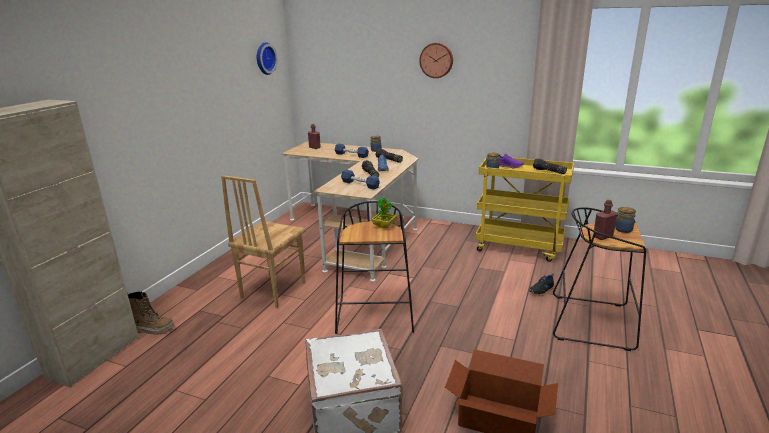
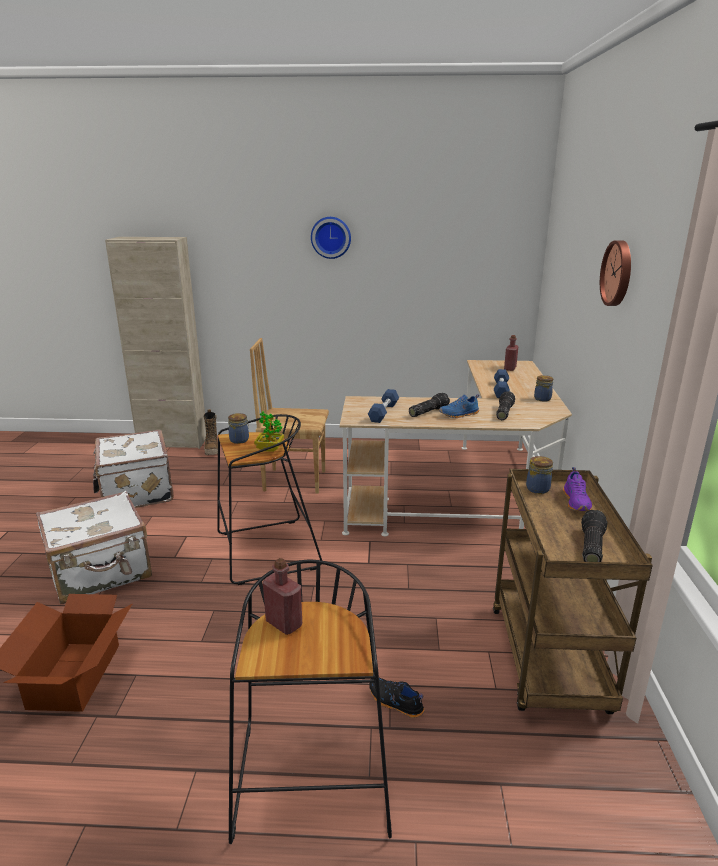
camera: 70 degrees right, 0 degrees up
(202, 387) = (135, 492): none -> white suitcase
(264, 58) = (486, 235): wall clock -> wall clock (331, 237)
(519, 247) = (550, 662): yellow cart -> brown cart
(622, 229) = (323, 649): jar -> jar (240, 440)

